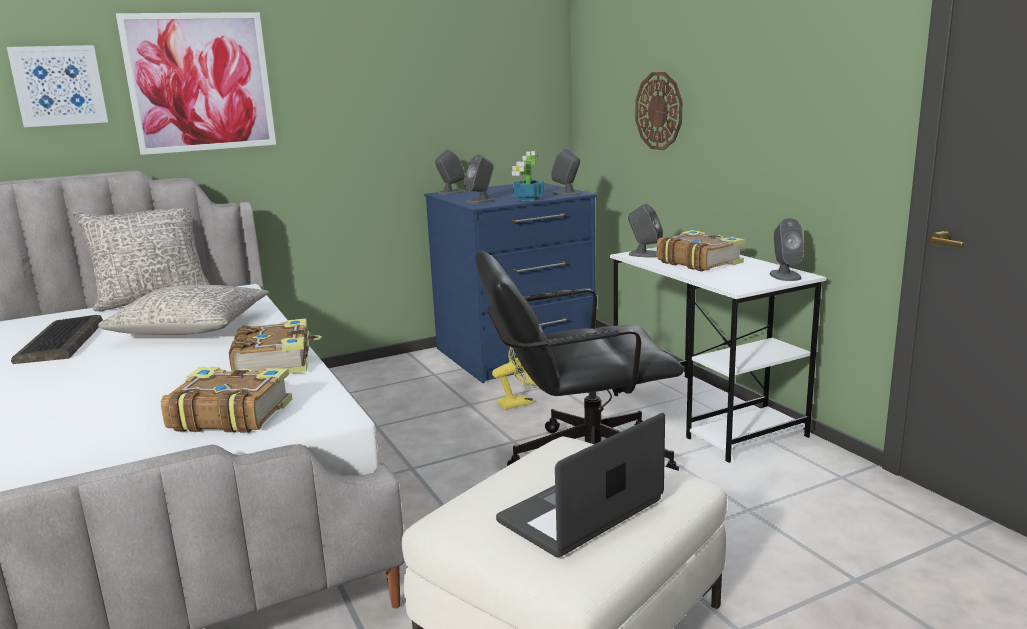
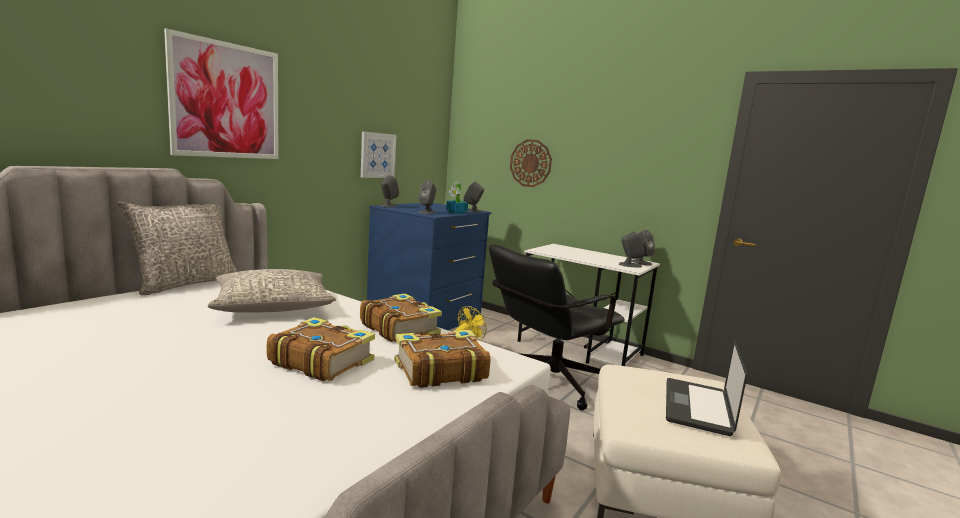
camera: 30 degrees left, 5 degrees down
(59, 85) = (103, 82): picture -> picture (377, 155)
(61, 342) = (154, 324): keyboard -> none
(644, 254) = (544, 250): grey speaker -> grey speaker (630, 265)
(699, 262) = (583, 255): book -> book (321, 361)

